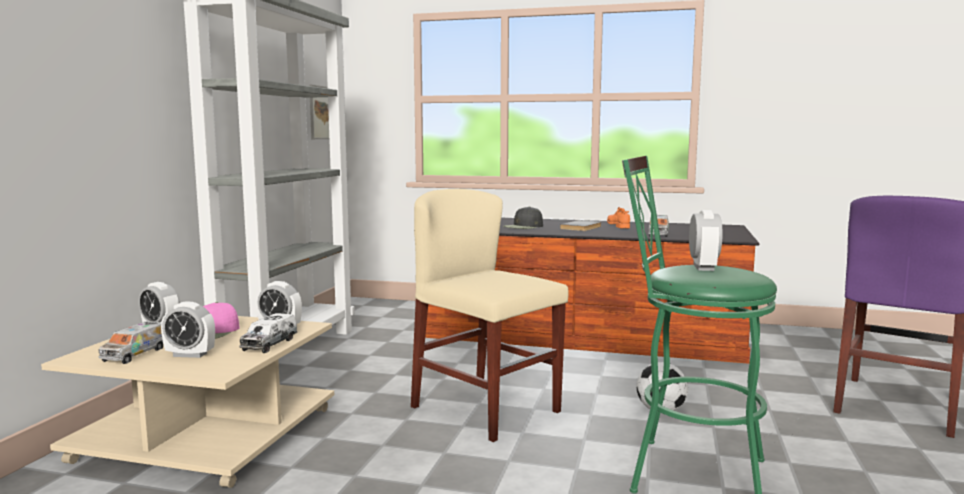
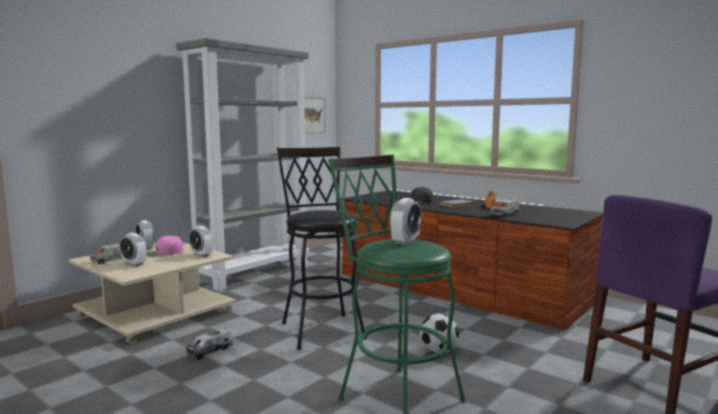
camera: 25 degrees right, 0 degrees up
(269, 344) = (180, 263): toy truck -> toy truck (209, 351)
(485, 409) = (321, 327): beige chair -> black stool

